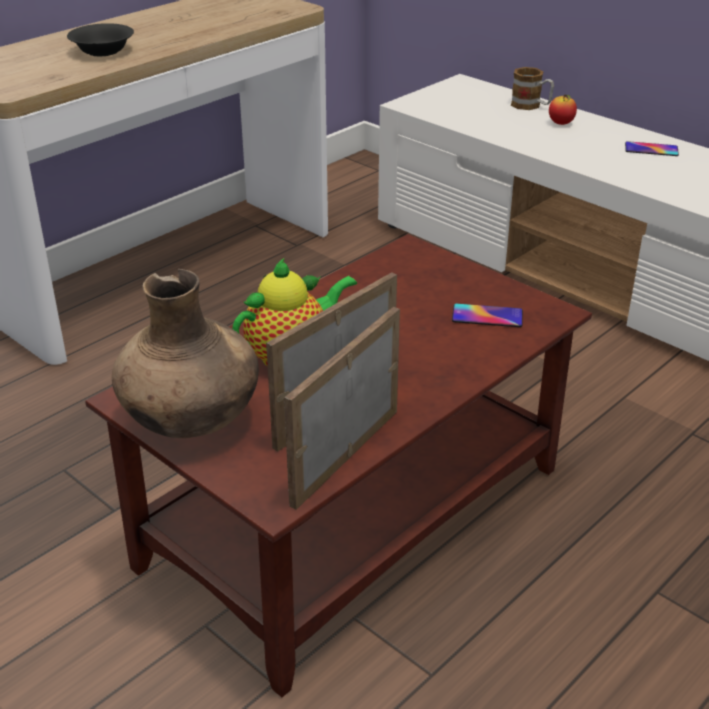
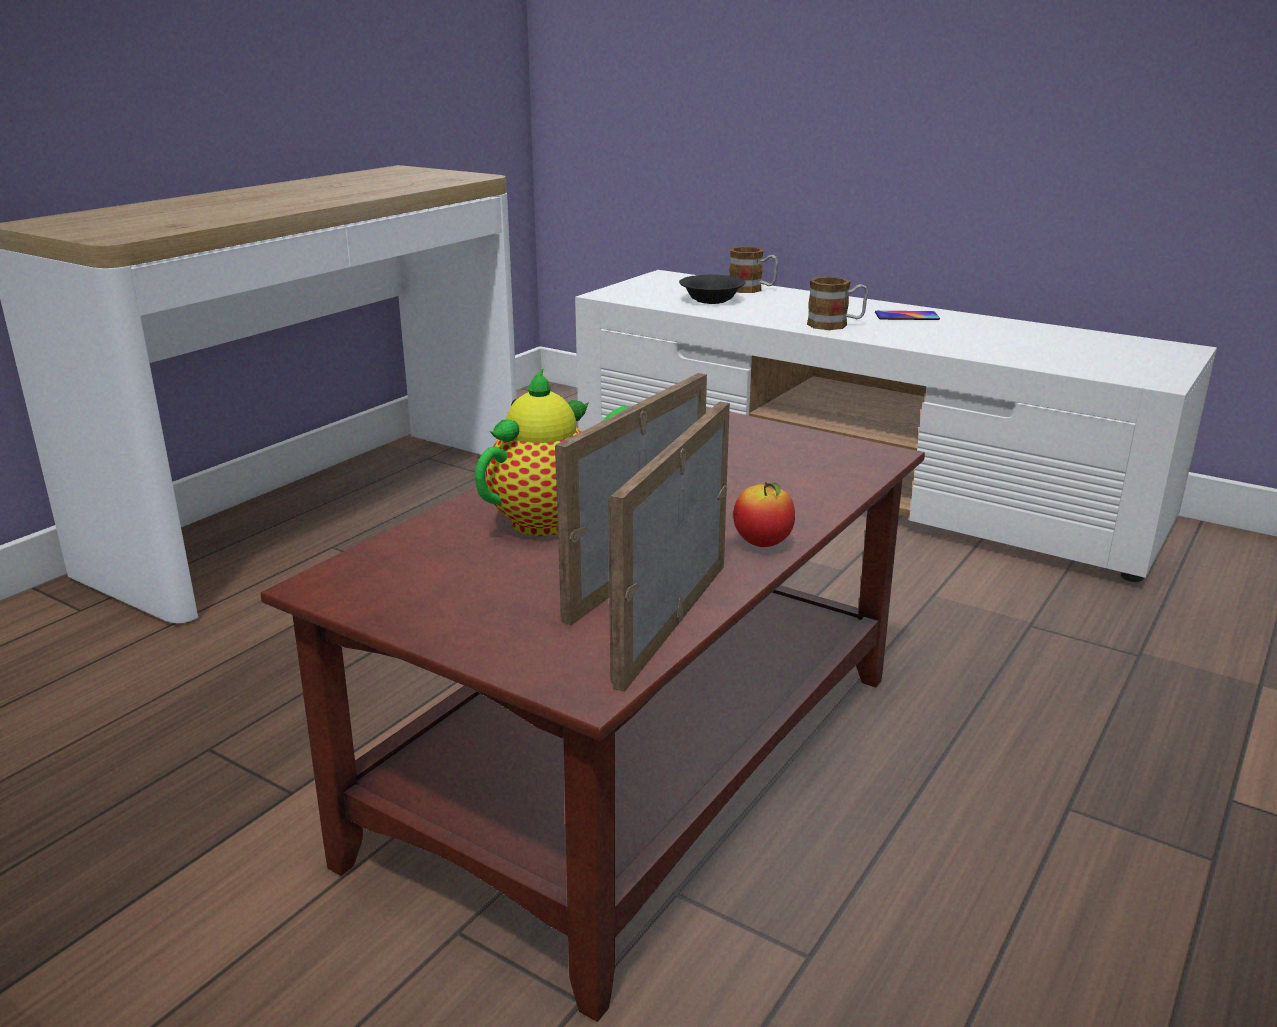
camera: 10 degrees left, 10 degrees down
(103, 51) = (237, 207): black bowl -> black bowl (712, 300)
(192, 421) = (432, 601): brown vase -> none
(487, 316) = (796, 463): phone -> none
(561, 123) = (793, 301): apple -> apple (763, 544)
(585, 156) = (836, 325): none -> mug

